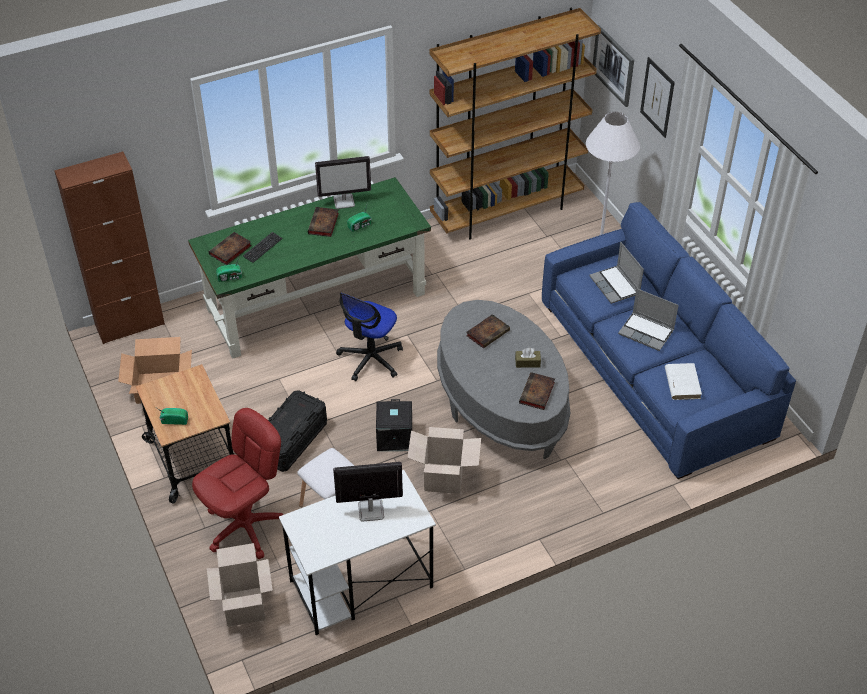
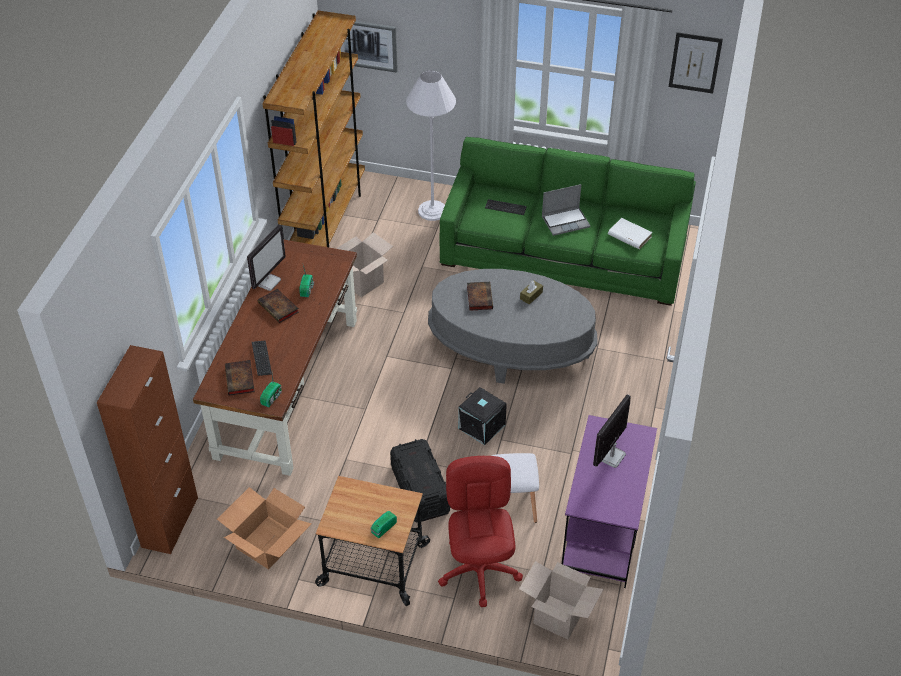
camera: 50 degrees left, 0 degrees up
(316, 300) = (287, 386): green desk -> brown desk
(360, 585) = (603, 532): white desk -> purple desk
(370, 359) = (388, 392): office chair -> none
(443, 479) = (550, 424): cardboard box -> cardboard box (363, 282)
(537, 394) = (566, 309): book -> none
(615, 286) = (505, 208): laptop -> keyboard
(654, 368) = (564, 252): blue sofa -> green sofa
(657, 97) = (437, 44): picture -> picture (695, 62)

